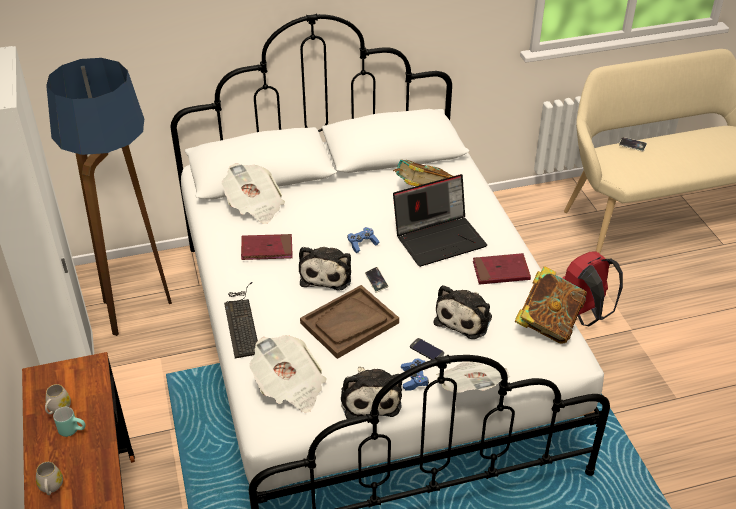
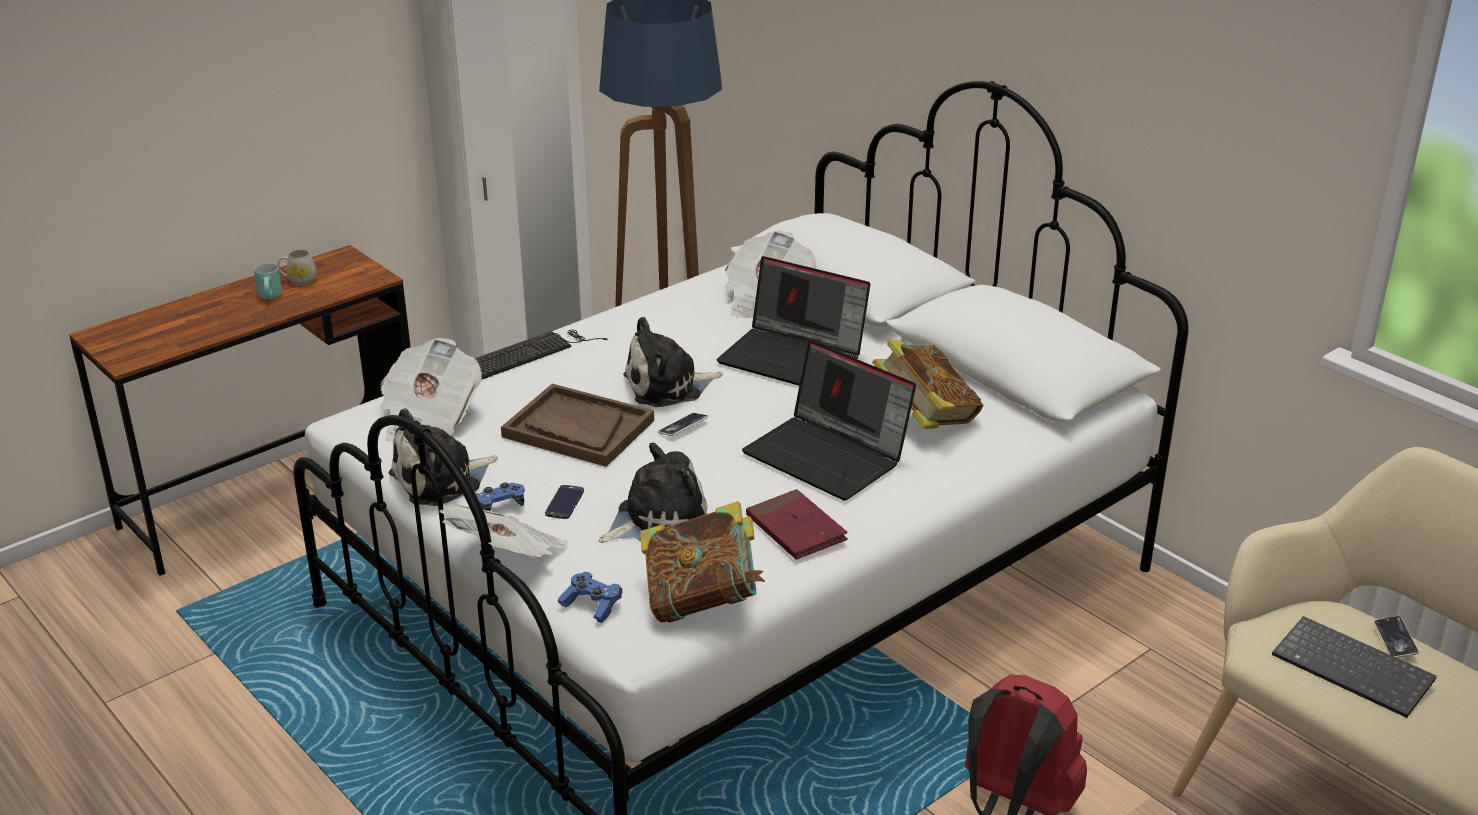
camera: 65 degrees right, 10 degrees down
(51, 487) = (185, 311): white mug -> none
(267, 249) = (682, 332): red book -> none
(330, 217) = (794, 357): none -> laptop
(362, 244) = (756, 396): blue game controller -> blue game controller (592, 605)
(465, 318) = (658, 520): plush toy -> plush toy turned 150 degrees clockwise
(647, 162) = (1355, 669): none -> keyboard

